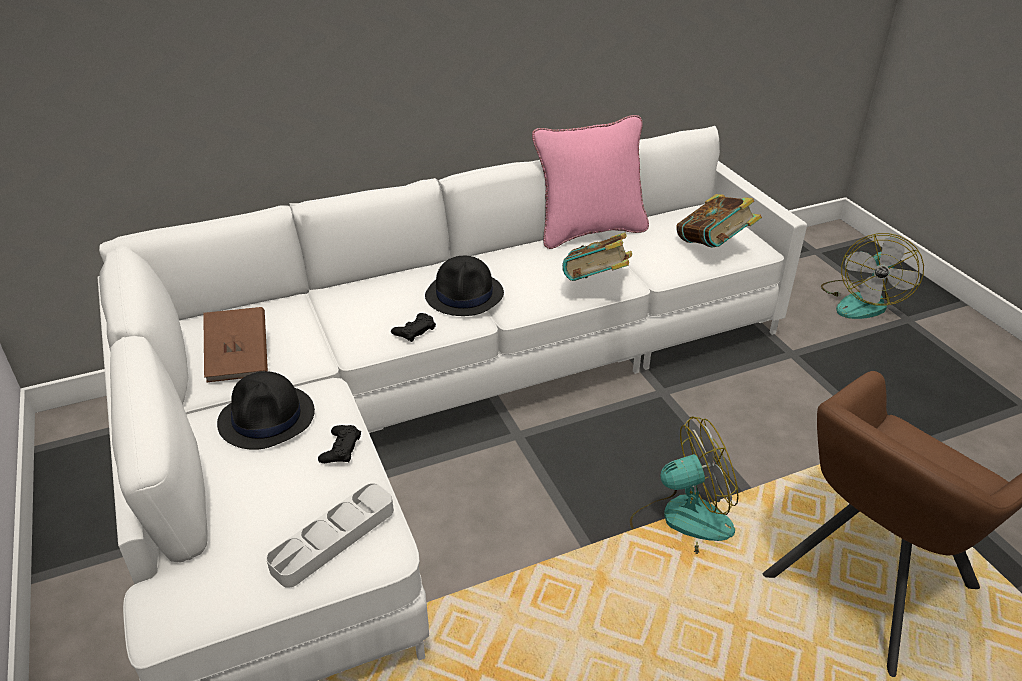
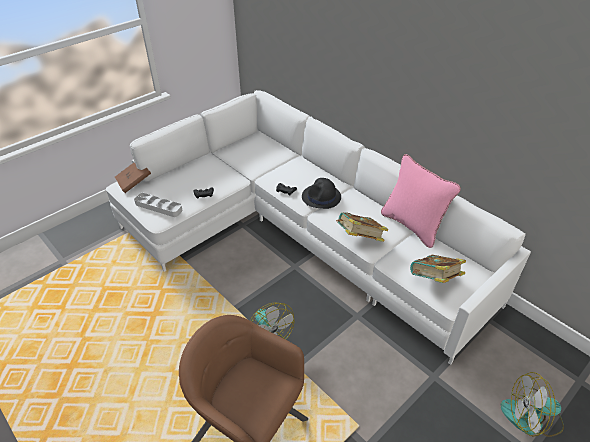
camera: 70 degrees right, 5 degrees up
(239, 359) = (244, 154): brown book -> brown book (134, 182)
(267, 418) = (213, 172): black hat -> none

